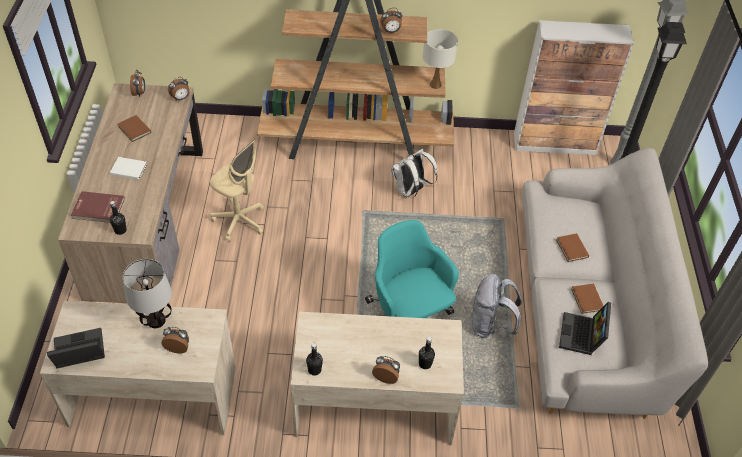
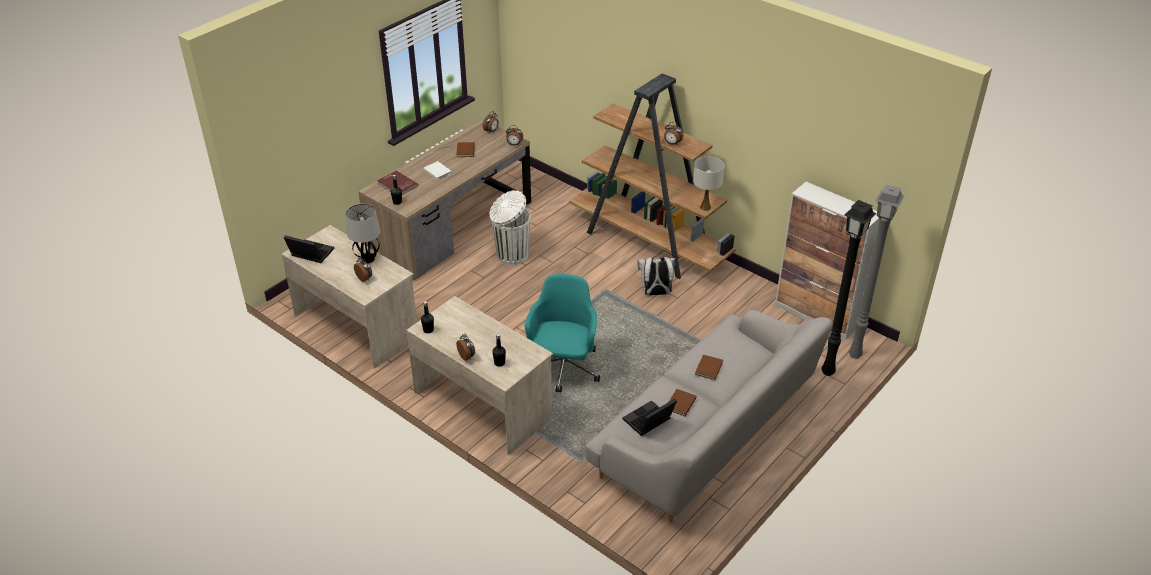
camera: 40 degrees right, 10 degrees down
(239, 221) = (511, 255): beige office chair -> white trash can
(490, 325) = (618, 404): grey backpack -> none

